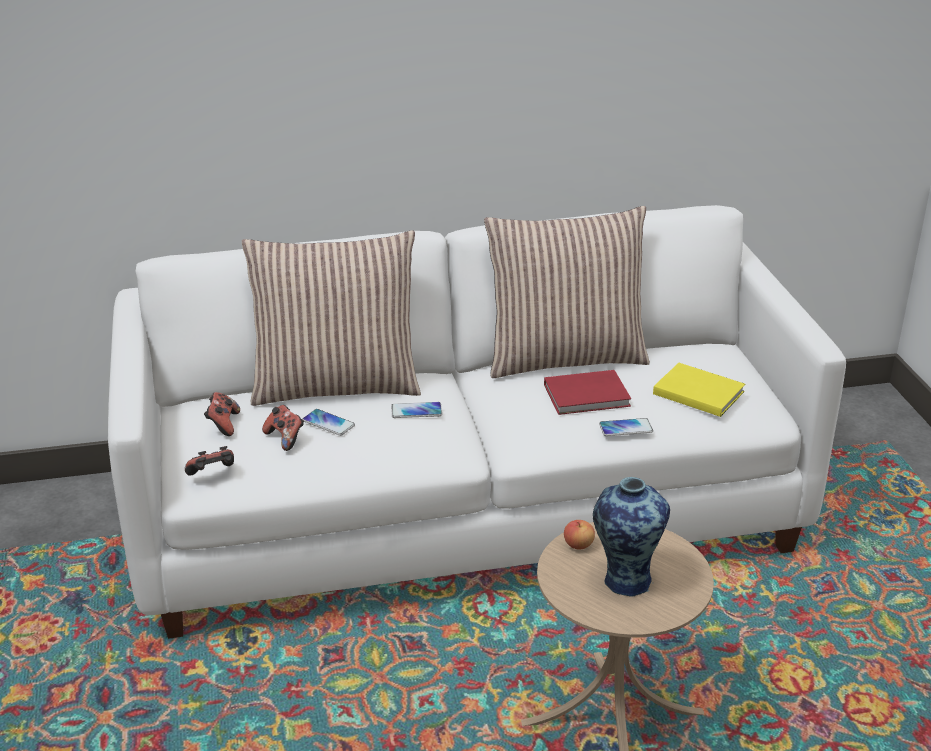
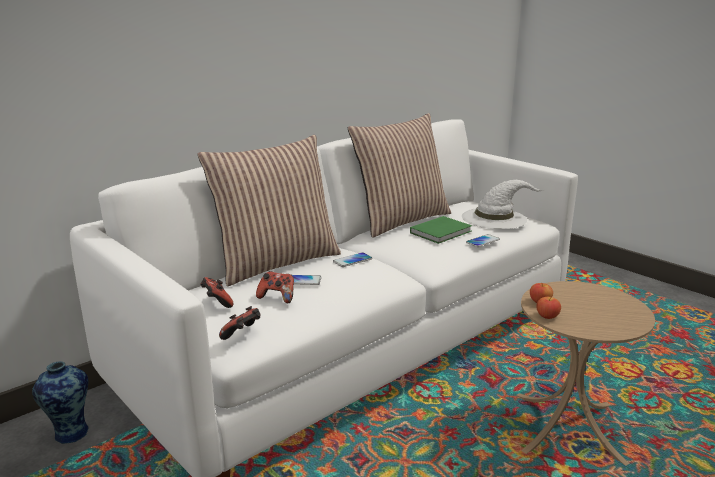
camera: 30 degrees left, 10 degrees down
(558, 567) = (547, 316): none -> apple
(589, 396) = (442, 232): red book -> green book
(625, 579) = (591, 310): vase -> vase (70, 433)
(697, 391) = (495, 218): yellow book -> white hat

